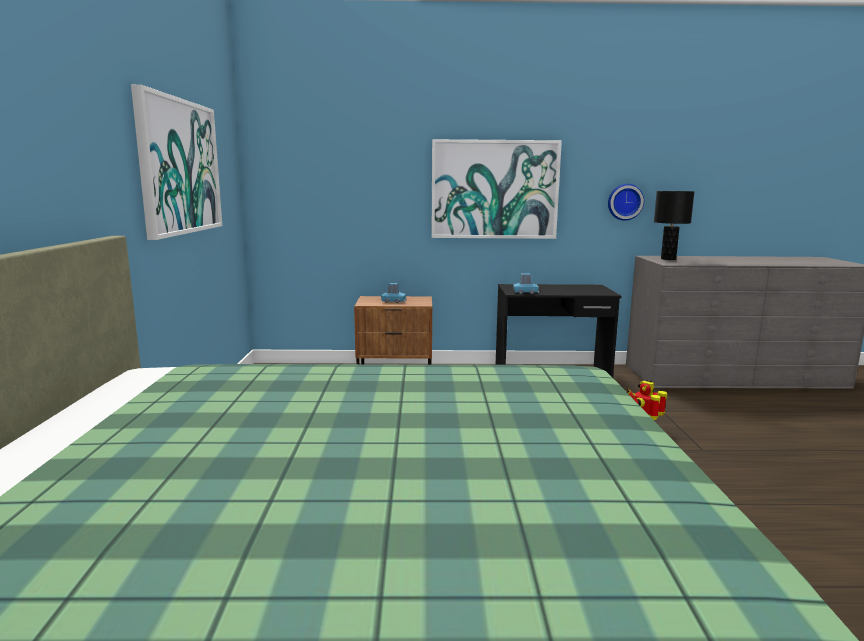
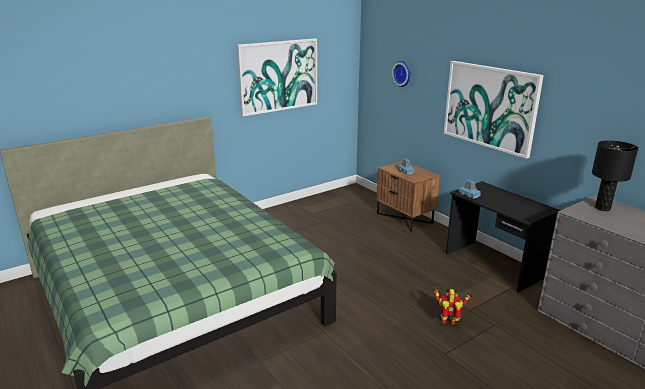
camera: 55 degrees right, 10 degrees up
(624, 202) = (594, 142): wall clock -> wall clock (403, 73)

